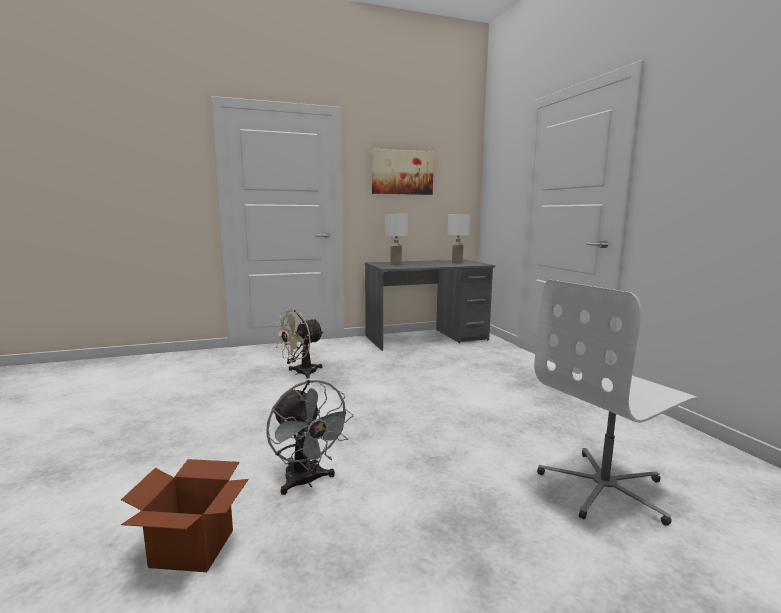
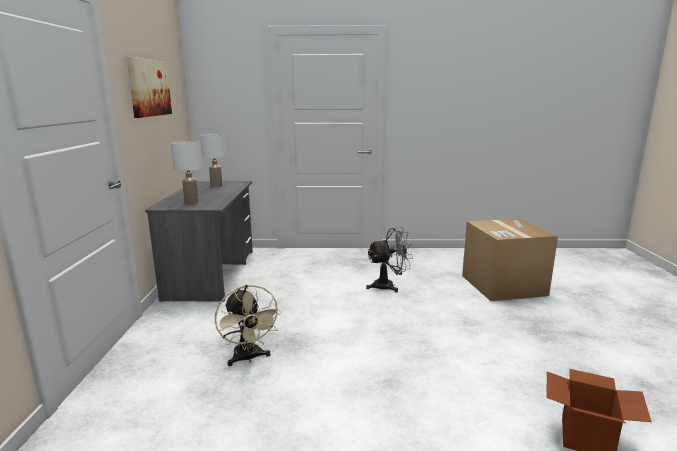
camera: 70 degrees left, 5 degrees up
(306, 482) = (494, 377): grey fan -> grey fan (388, 286)
(605, 489) = (503, 285): white office chair -> cardboard box

